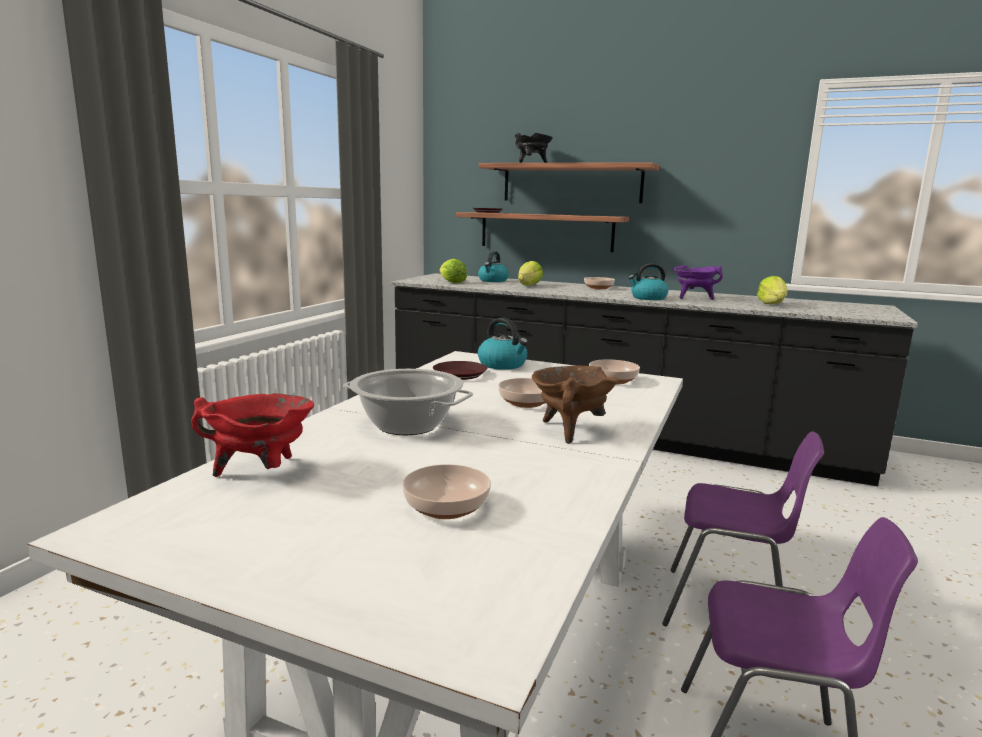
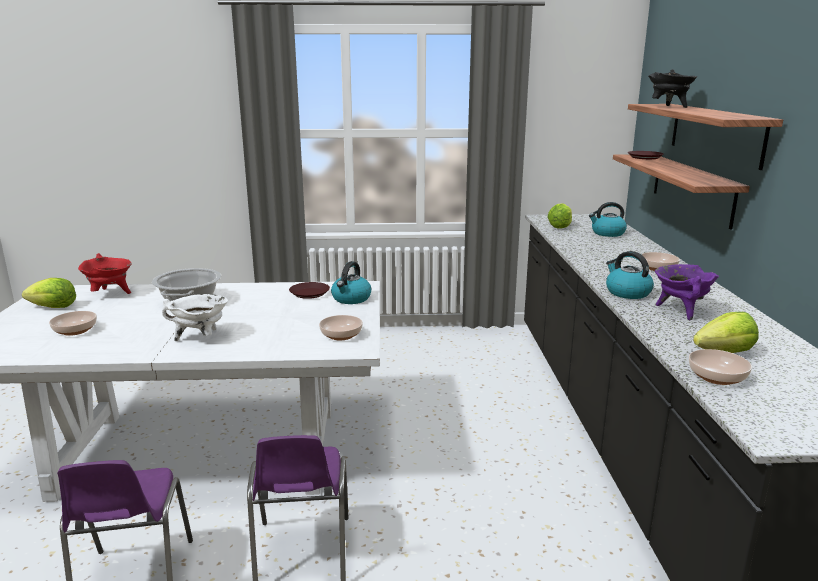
camera: 65 degrees right, 5 degrees up
(525, 403) = (254, 319): bowl -> bowl (716, 377)
(528, 285) = (605, 246): lettuce -> lettuce (53, 307)
(570, 430) = (201, 338): brown cooking pot -> white cooking pot

